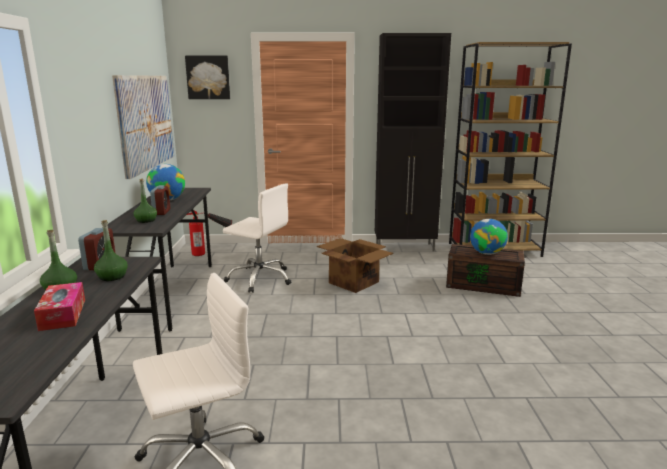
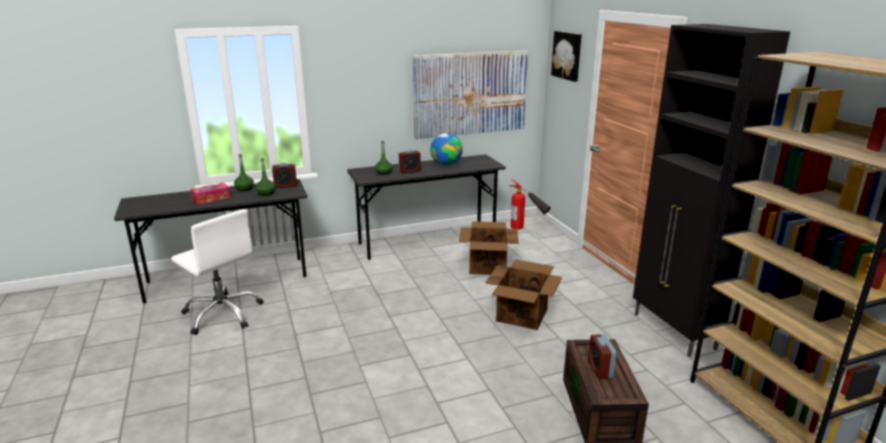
camera: 70 degrees right, 5 degrees up
(260, 278) = (487, 266): white office chair -> cardboard box
(487, 253) = (600, 369): globe -> alarm clock

